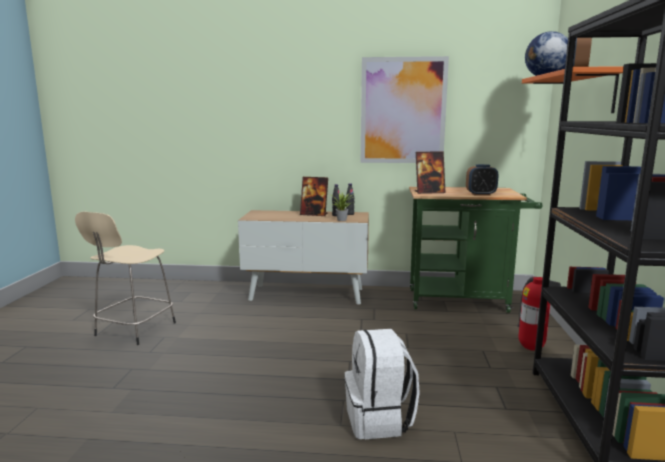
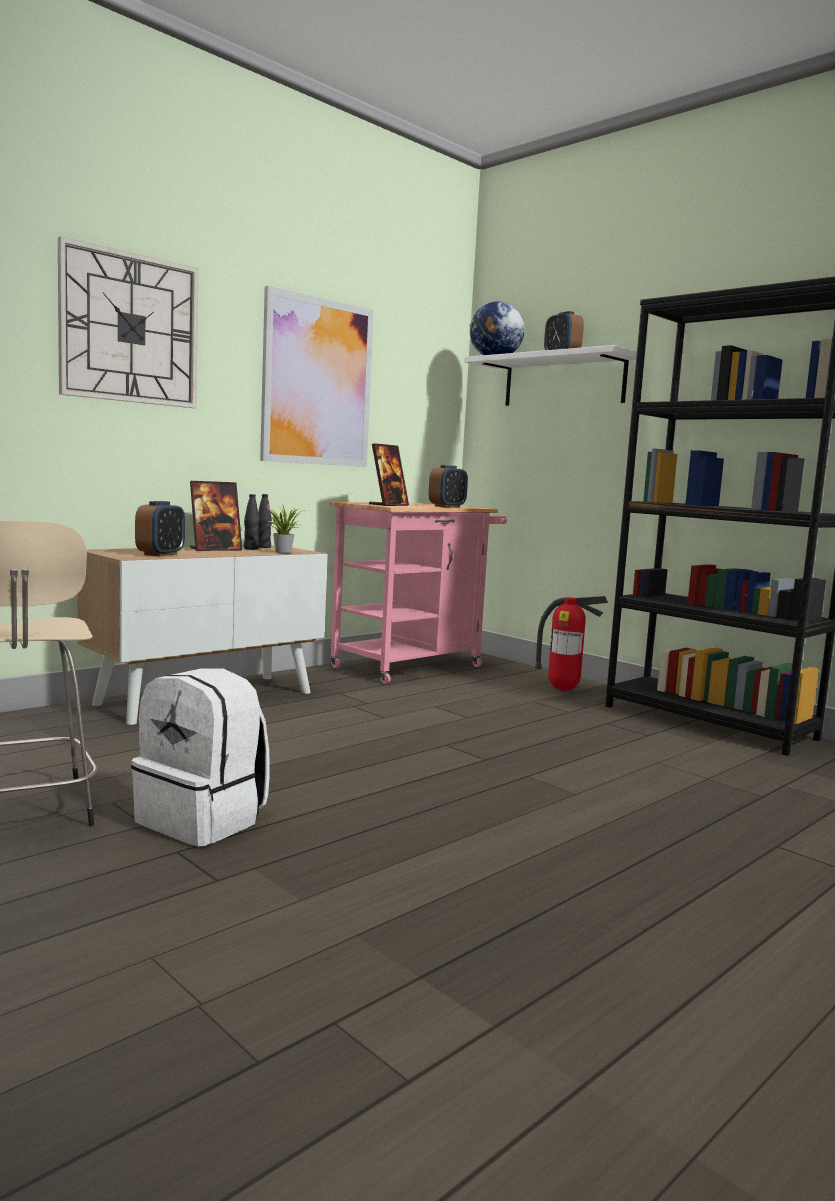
camera: 50 degrees left, 5 degrees down
(270, 217) = (160, 554): none -> alarm clock
(278, 97) = (130, 328): none -> wall clock
(379, 419) = (592, 777): white backpack -> white backpack (203, 820)
(464, 300) = (414, 665): green cart -> pink cart
(587, 93) = (563, 381): orange shelf -> white shelf

